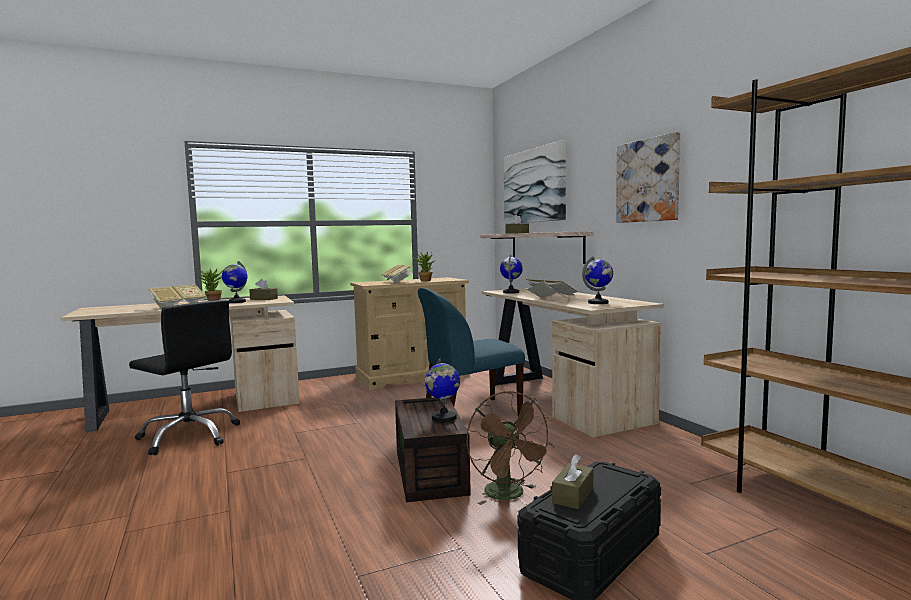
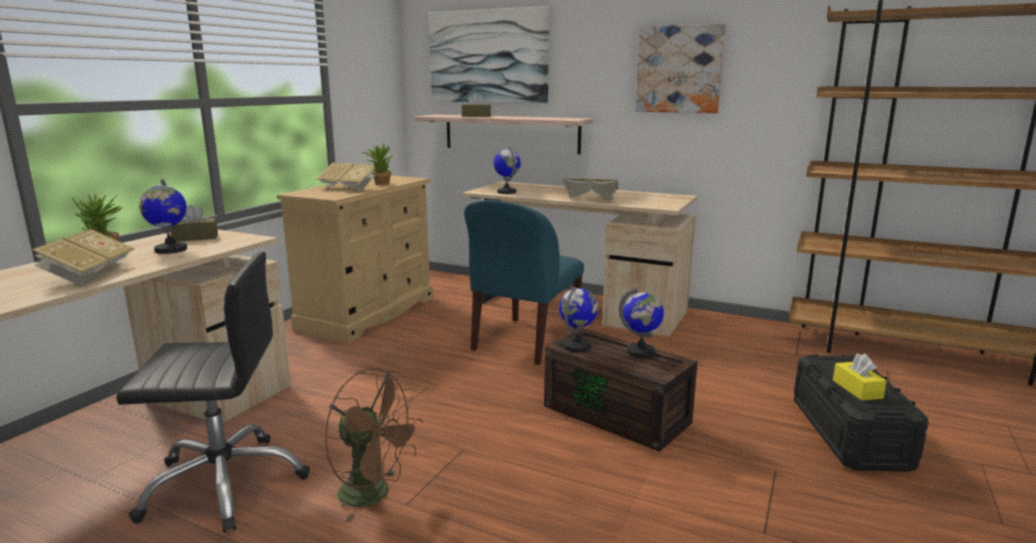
camera: 40 degrees left, 10 degrees up
(510, 495) = (718, 411): brown fan -> brown fan (374, 494)
(573, 495) = (857, 389): brown tissue box -> yellow tissue box
(598, 303) = (647, 200): globe -> globe (577, 347)

